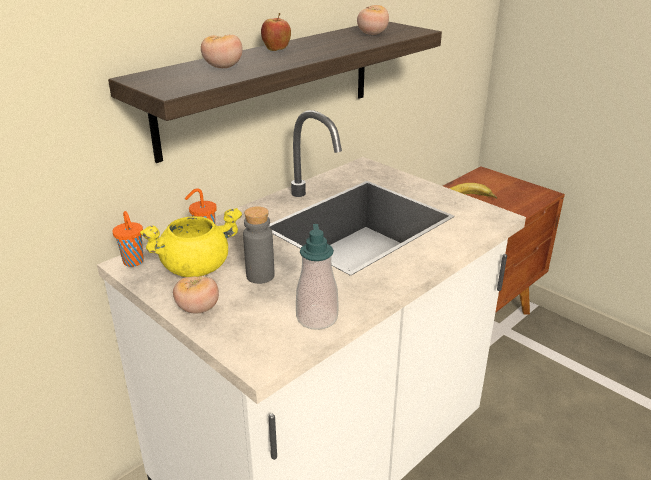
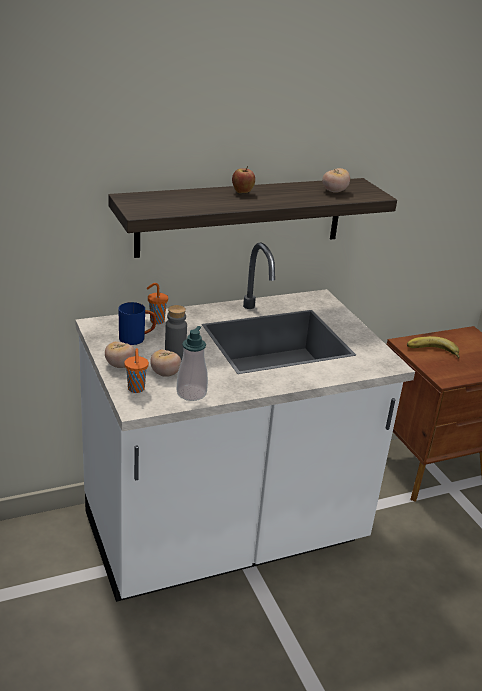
camera: 20 degrees right, 0 degrees up
(134, 262) = (99, 324): orange cup -> orange cup (136, 389)
(196, 267) = (137, 339): yellow cooking pot -> blue mug
(223, 67) = (189, 200): tomato -> tomato (165, 374)

